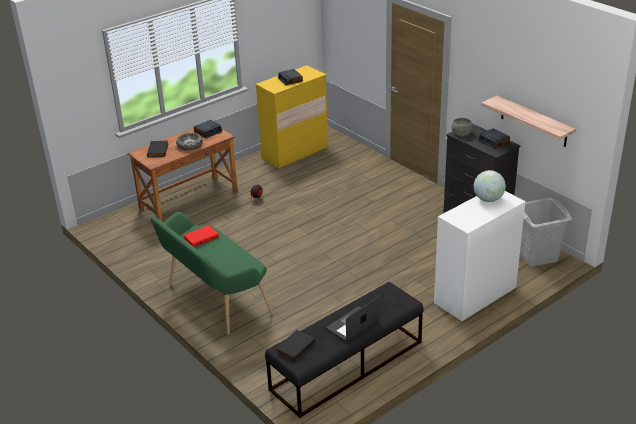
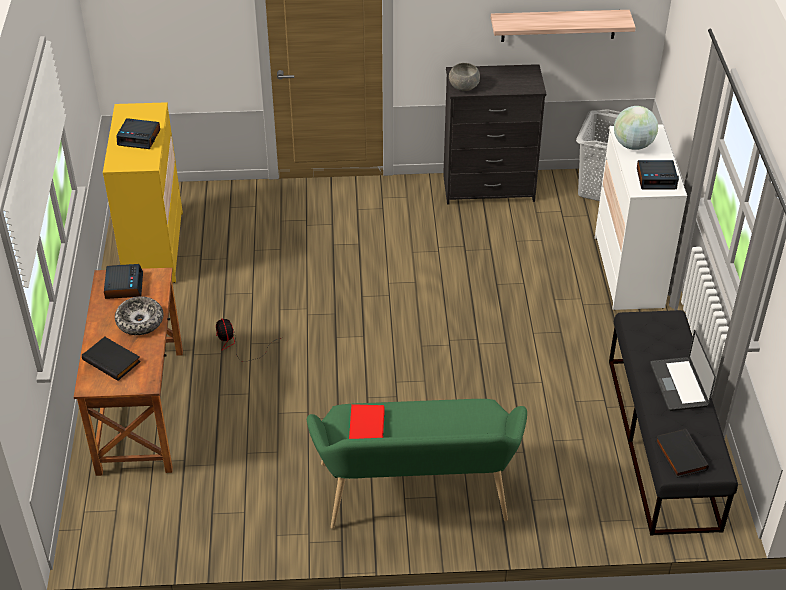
camera: 55 degrees left, 10 degrees up
(494, 141) = (510, 75): alarm clock -> alarm clock (656, 178)

